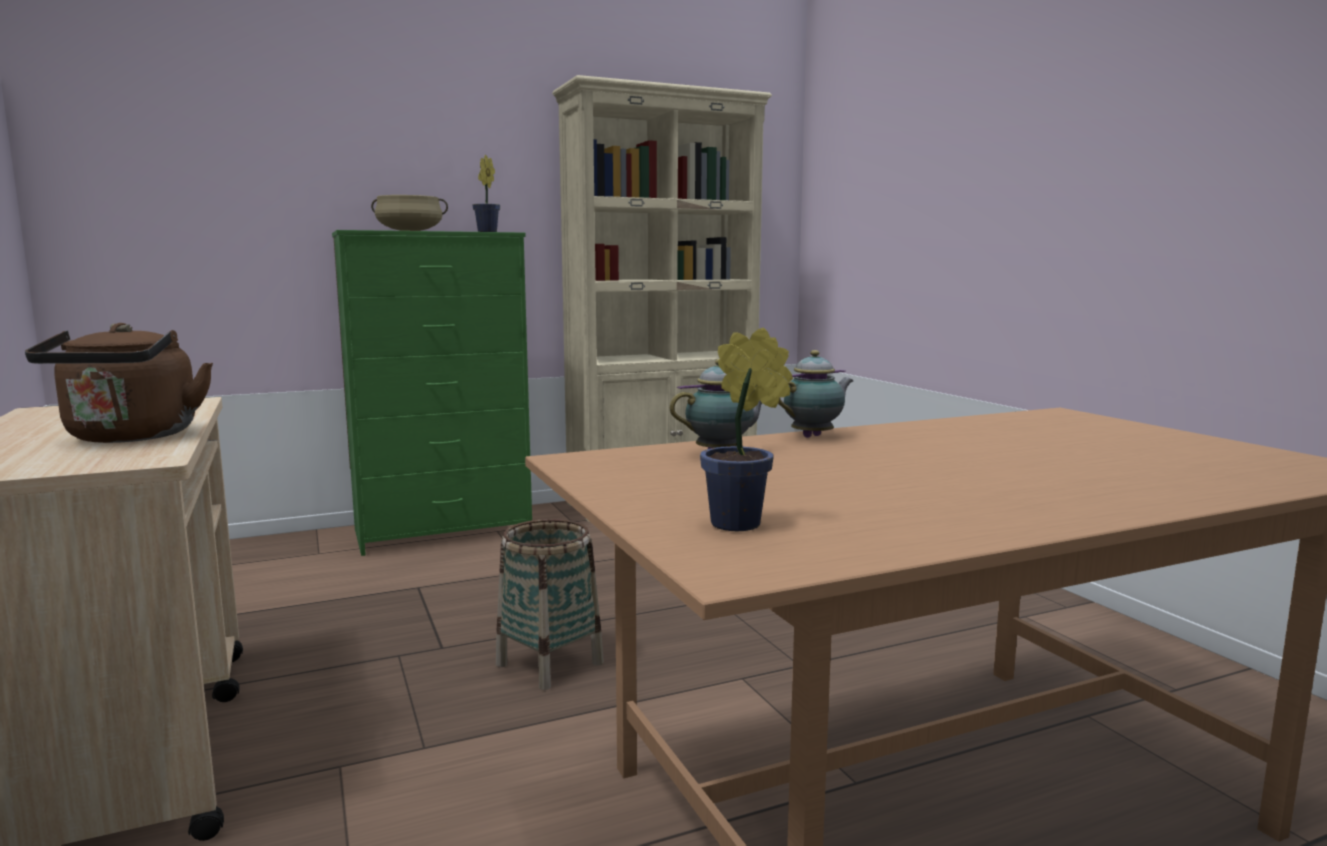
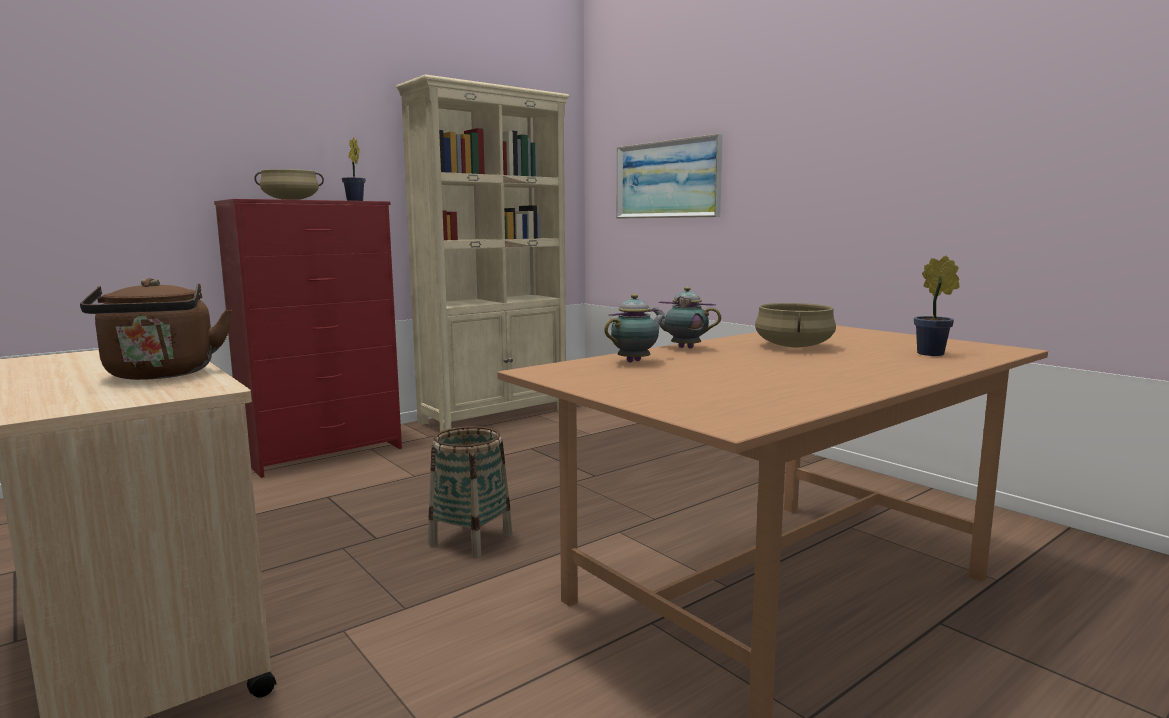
camera: 15 degrees left, 0 degrees up
(445, 532) = (325, 453): green dresser -> red dresser
(742, 525) = (705, 401): potted plant -> potted plant (934, 354)
(815, 436) = (683, 348): teapot -> teapot turned 105 degrees counterclockwise
(898, 202) = (667, 179): none -> picture
(983, 443) = (794, 346): none -> beige cooking pot

